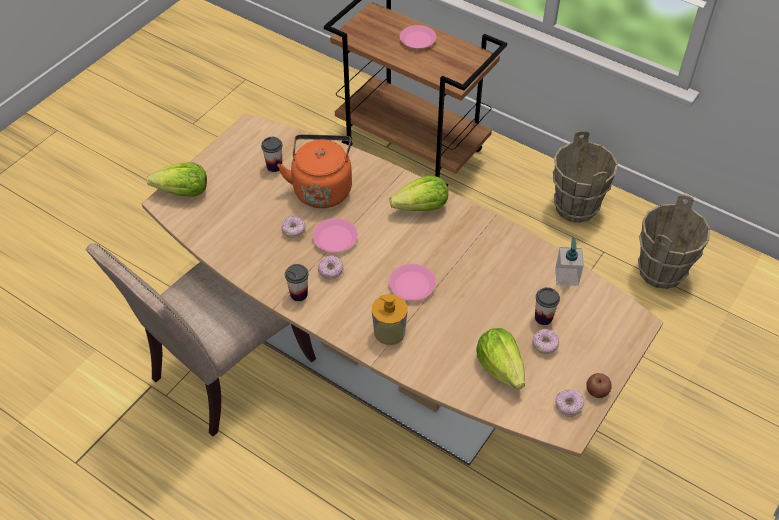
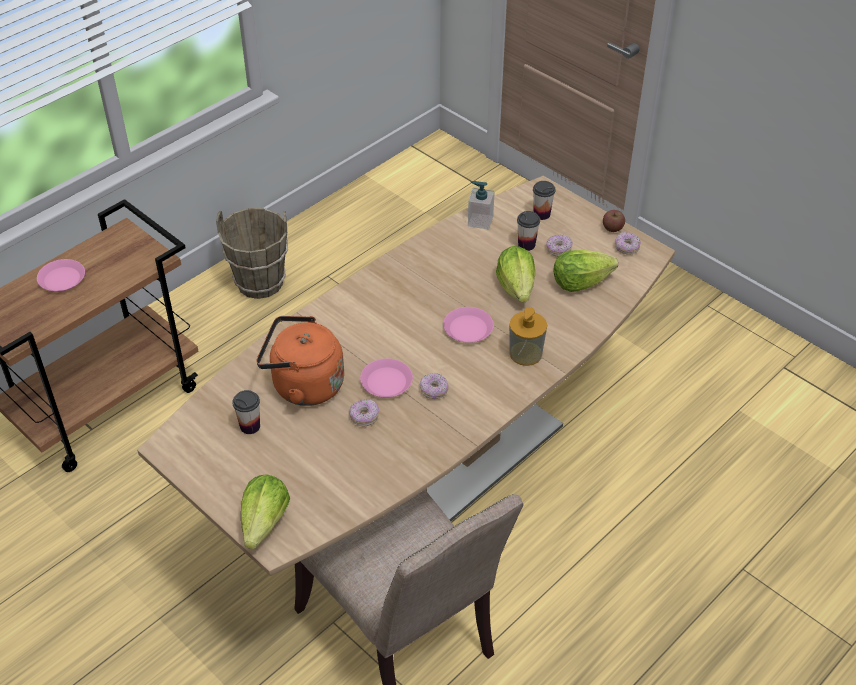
camera: 80 degrees left, 5 degrees down
(299, 294) = (461, 421): cup -> cup (541, 214)
(422, 207) = (360, 306): lettuce -> lettuce (516, 288)
(661, 272) = (366, 242): brown bucket -> none

